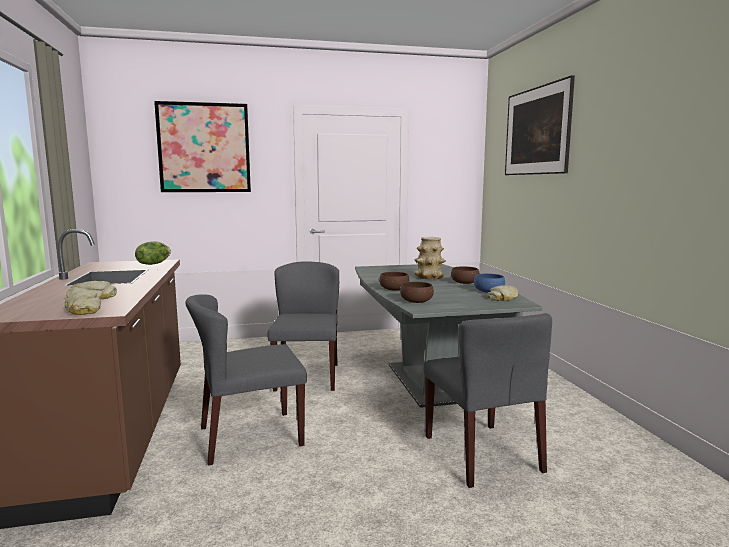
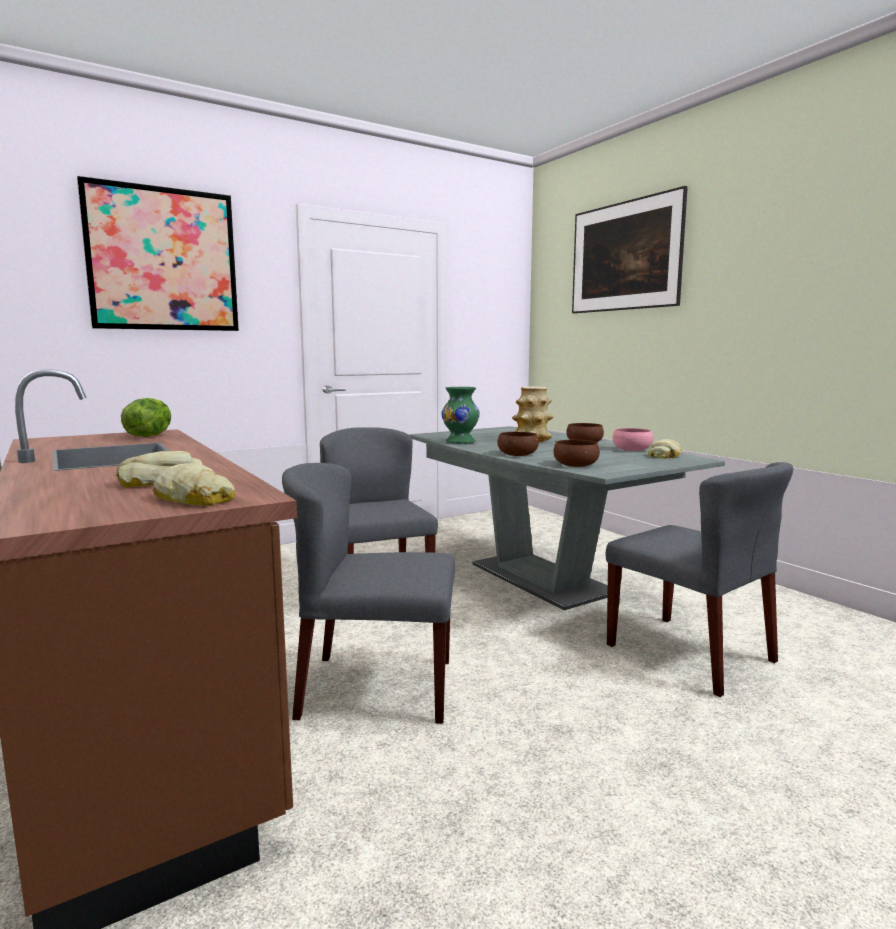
camera: 20 degrees left, 0 degrees up
(250, 436) = (376, 688): grey chair -> grey chair turned 45 degrees clockwise
(374, 275) = (459, 442): none -> green vase
(489, 291) = (632, 449): blue bowl -> pink bowl

